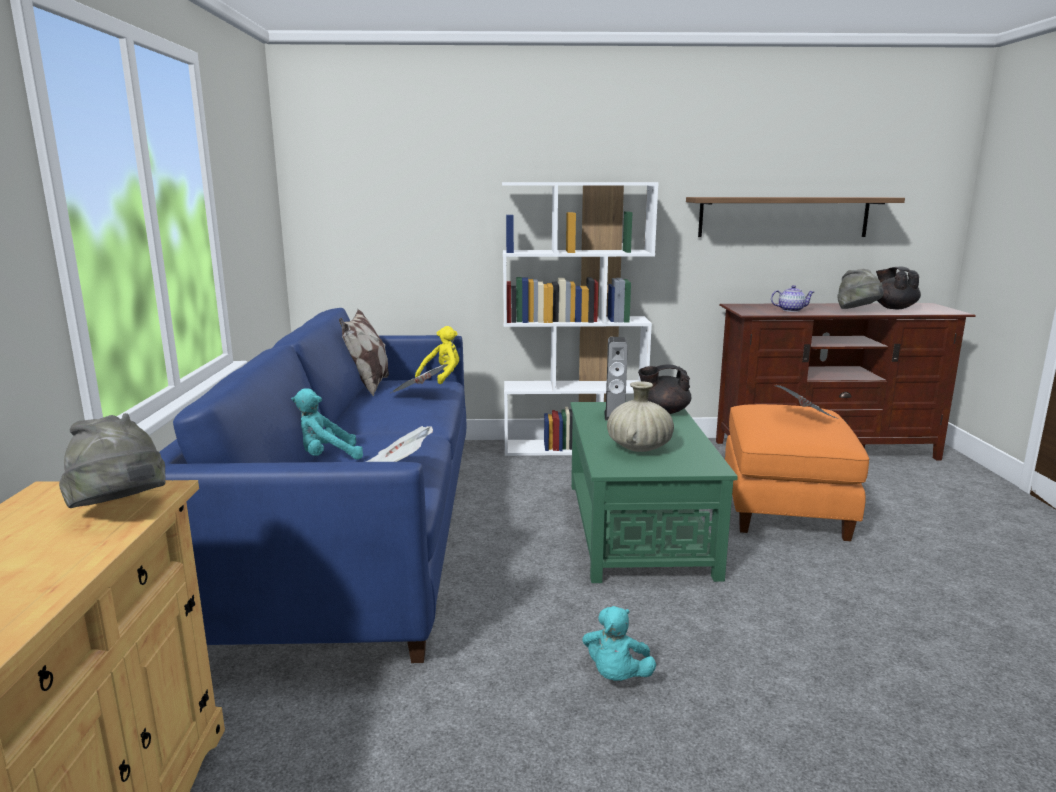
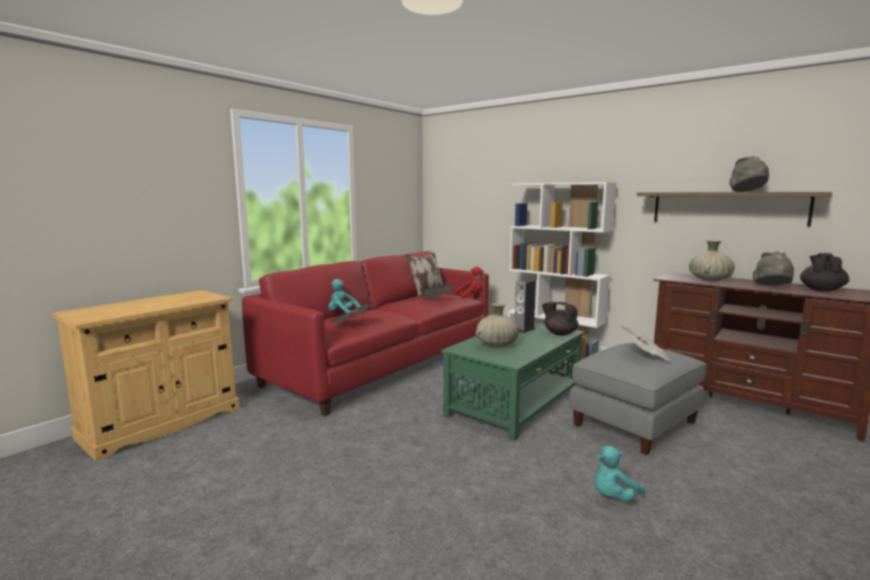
camera: 40 degrees right, 5 degrees down
(121, 511) = (195, 300): grey hat -> grey hat (748, 191)
(359, 532) = (383, 364): blue sofa -> red sofa
(442, 377) = (471, 296): yellow plush toy -> red plush toy
(616, 676) = (384, 452): turquoise plush toy -> turquoise plush toy (613, 497)
(782, 507) = (633, 423): orange ottoman -> grey ottoman
(790, 310) = (709, 280): teapot -> beige vase

